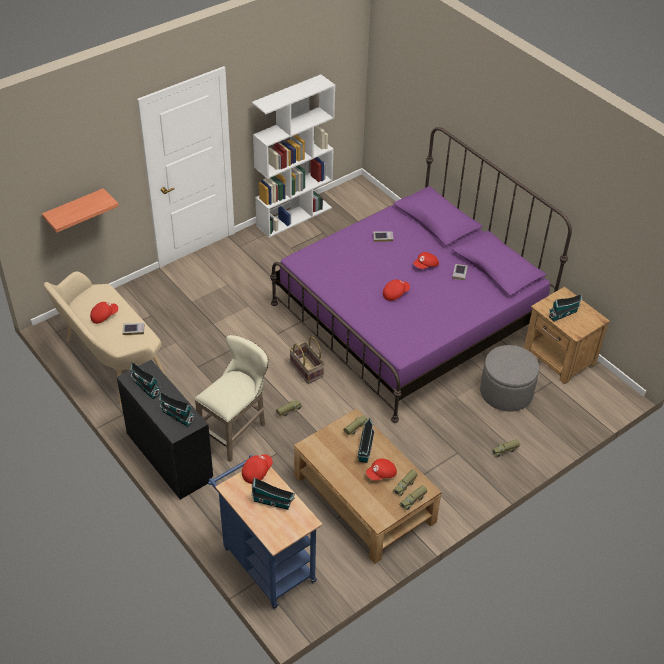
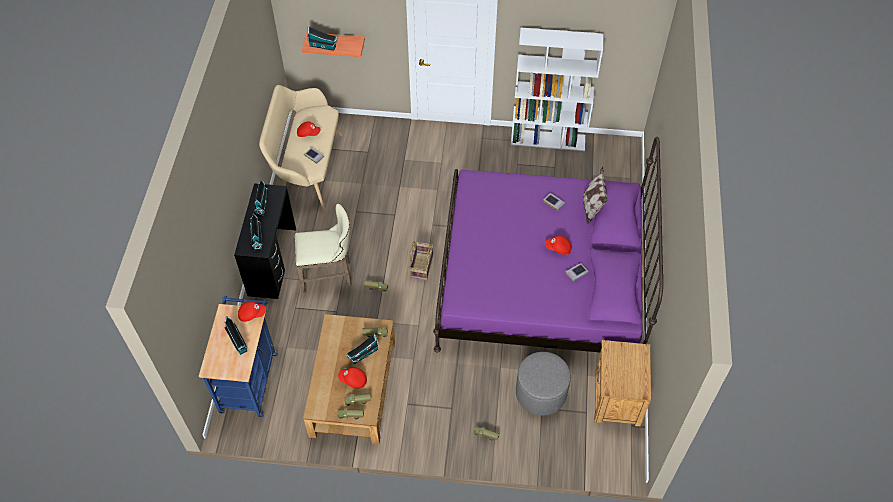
camera: 45 degrees right, 10 degrees up
(395, 293) = (508, 254): red cap -> none
(414, 223) = (592, 207): none -> pillow
(564, 314) = (619, 366): toy house -> toy house (323, 46)

